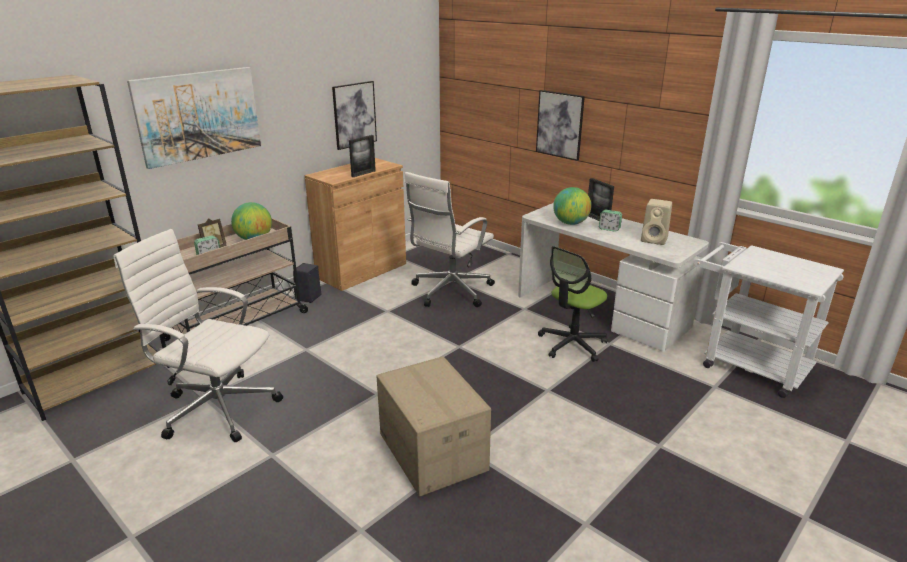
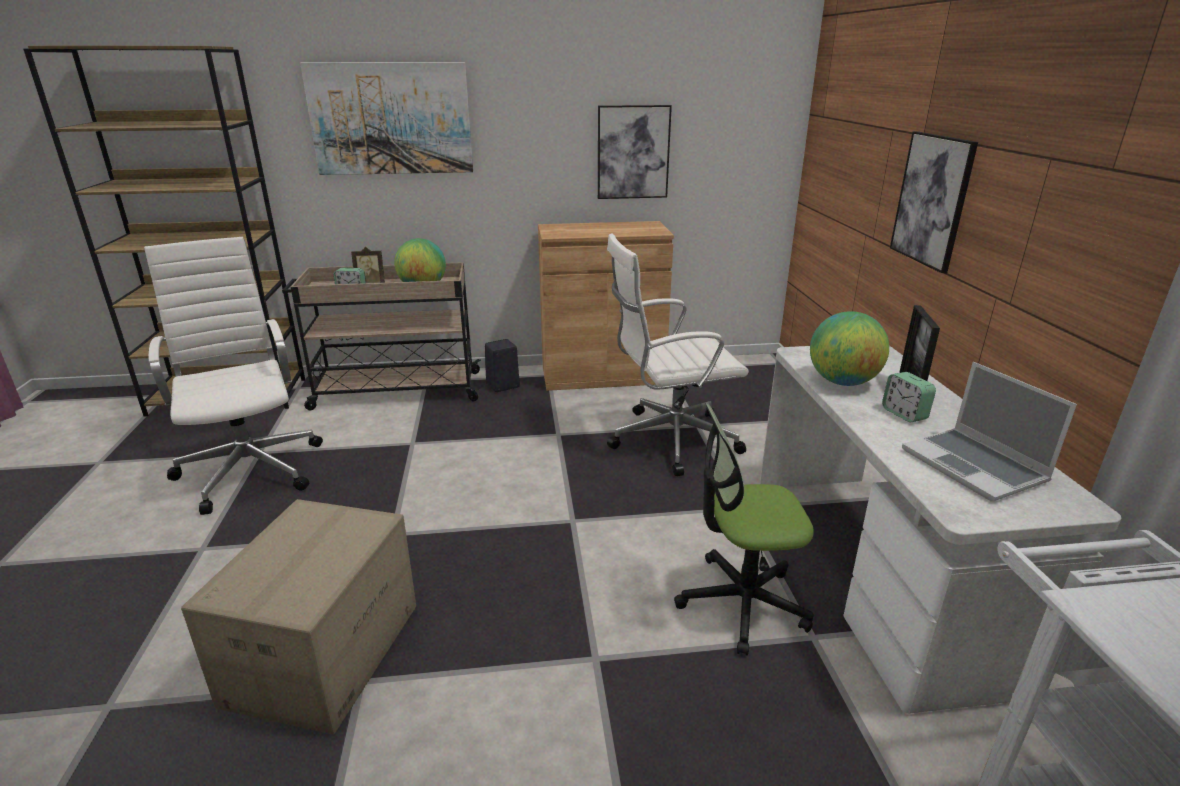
camera: 40 degrees right, 0 degrees up
(363, 174) = (602, 235): picture frame -> none
(655, 240) = (975, 466): beige speaker -> laptop

